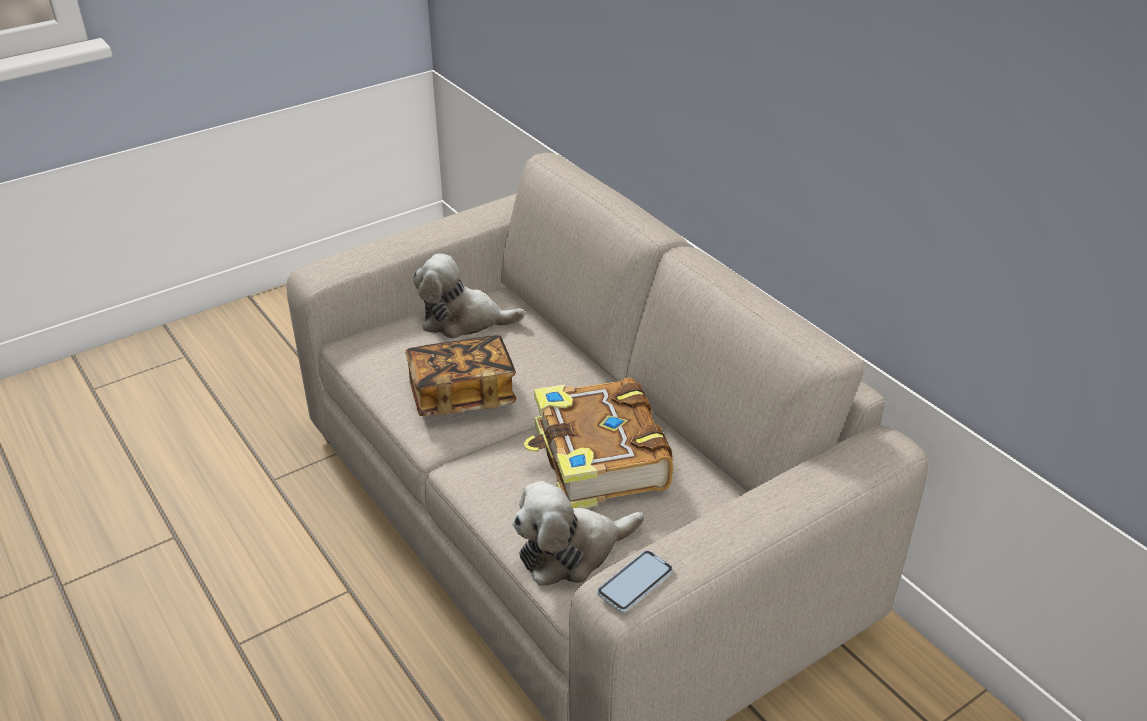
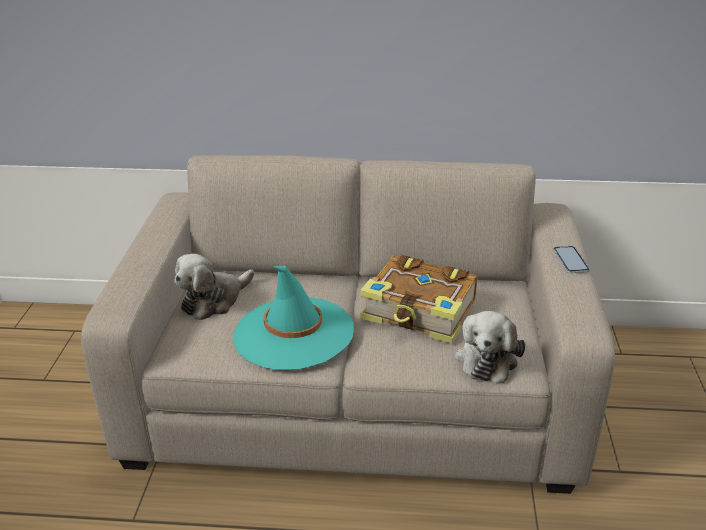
camera: 50 degrees left, 5 degrees down
(462, 395) = (293, 333): book -> turquoise hat
(635, 582) = (583, 324): phone -> phone (570, 260)

